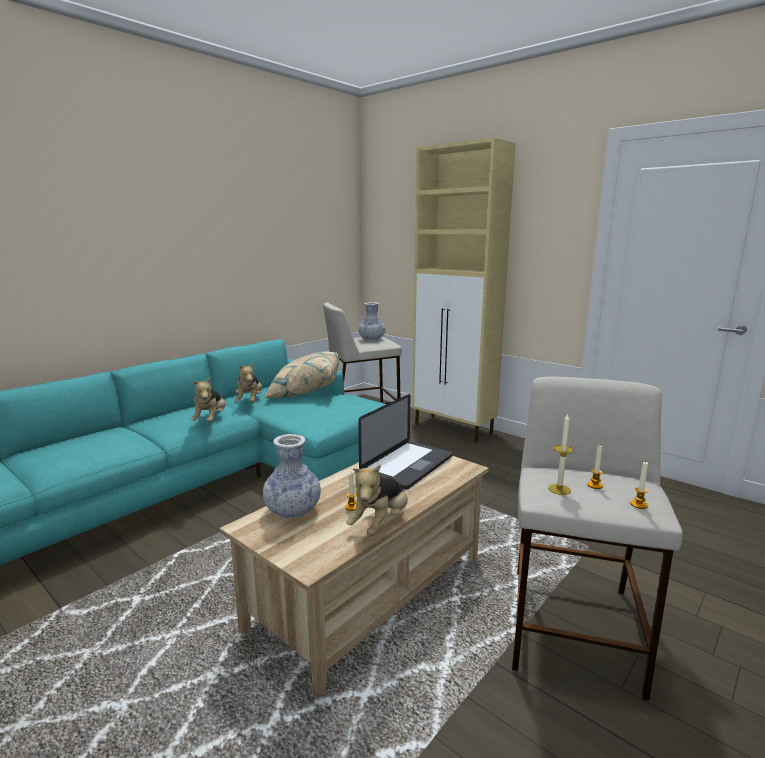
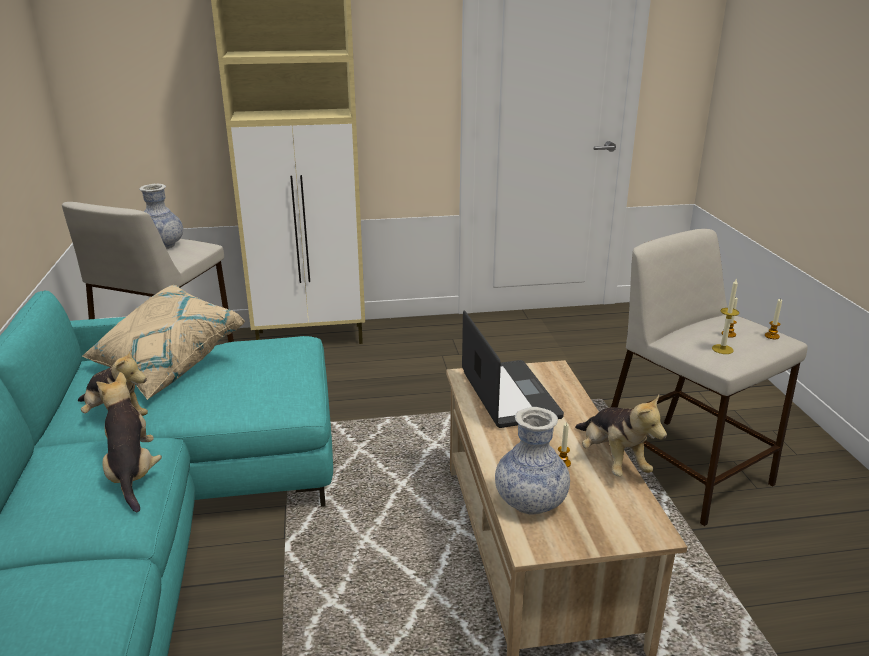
camera: 50 degrees left, 10 degrees up
(211, 420) = (133, 473): plush toy -> plush toy turned 150 degrees counterclockwise

